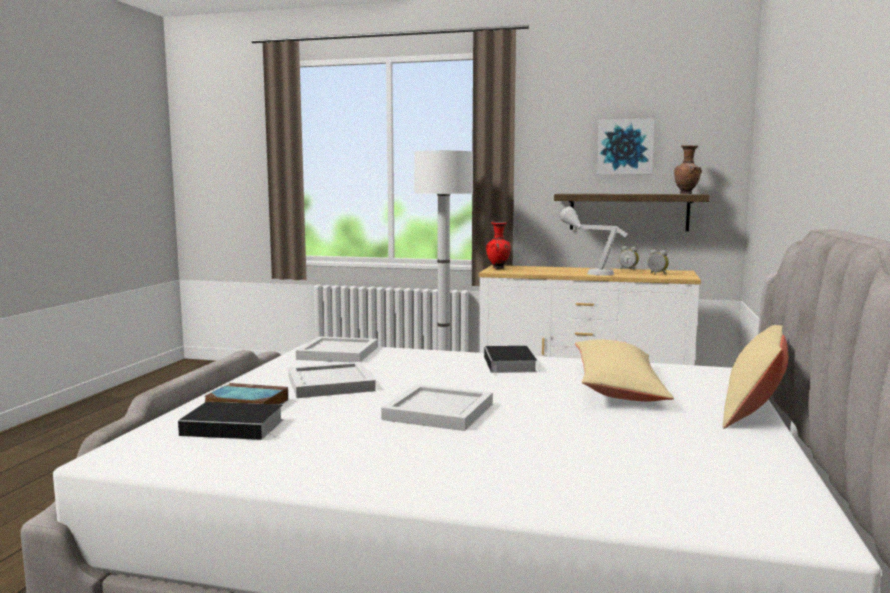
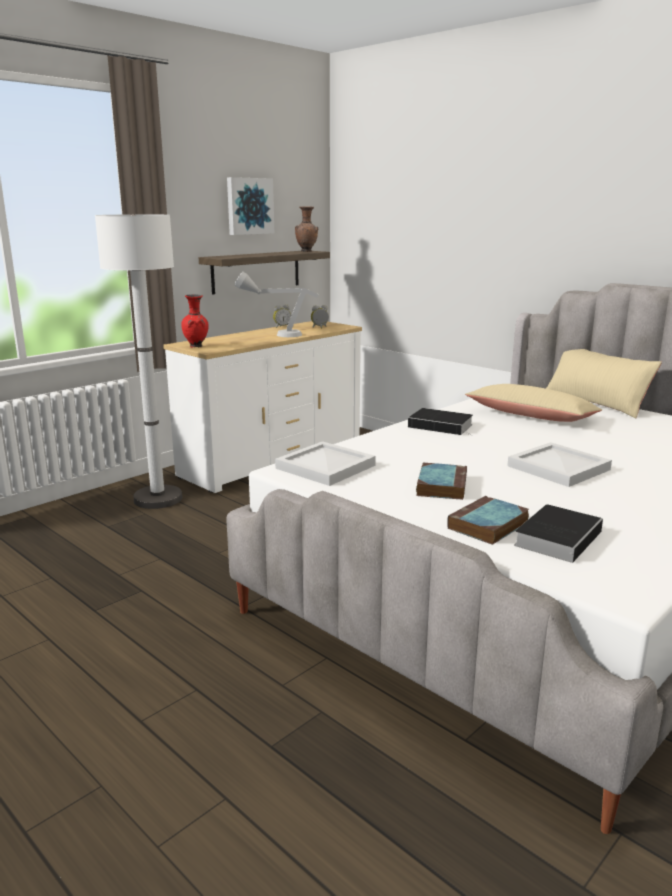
camera: 60 degrees left, 10 degrees up
(331, 383) = (441, 485): white tray -> book

